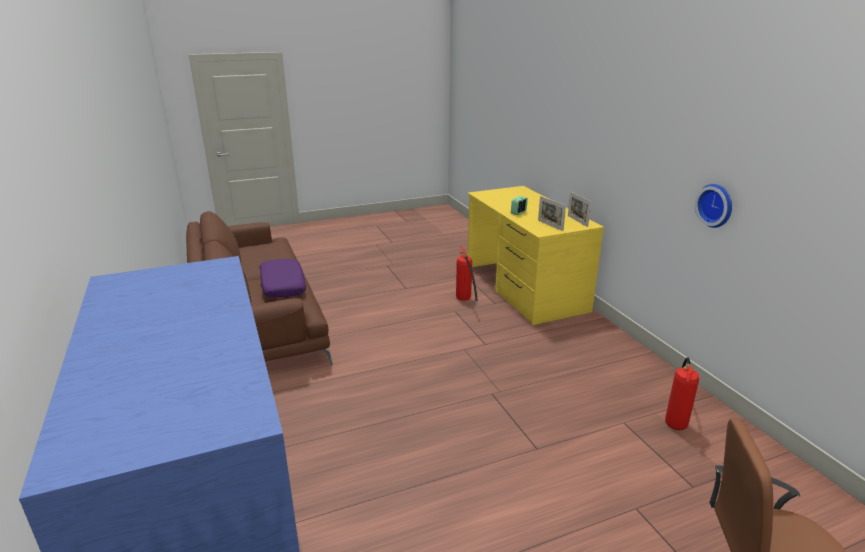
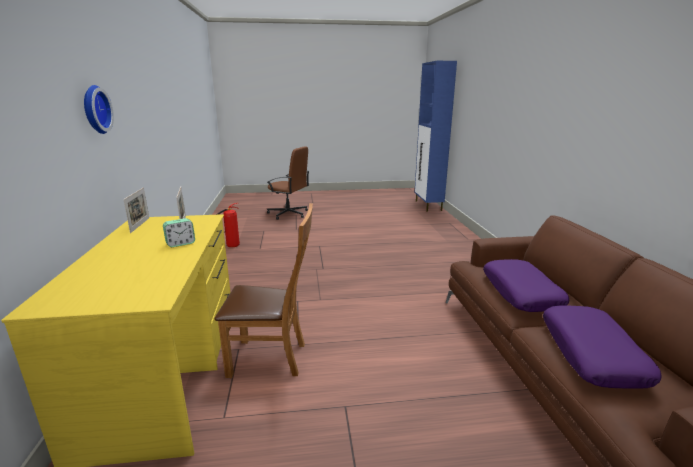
camera: 165 degrees left, 5 degrees down
(270, 257) = (592, 354): none -> purple pillow
(465, 301) = (273, 358): fire extinguisher -> brown chair
(716, 205) = (158, 131): wall clock -> wall clock (94, 109)

